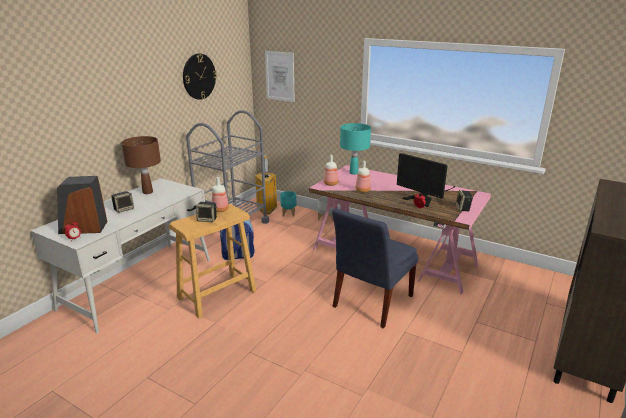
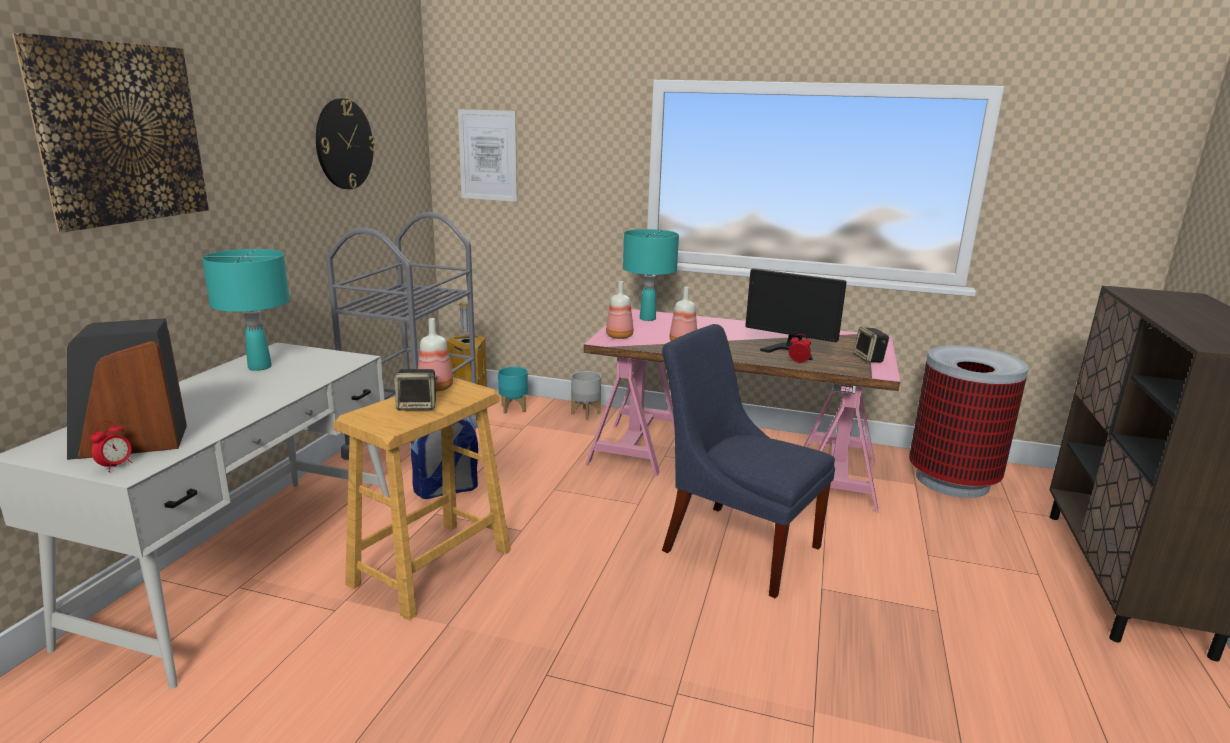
camera: 15 degrees left, 5 degrees down
(85, 88) = (120, 133): none -> picture
(124, 209) = (218, 400): speaker -> none
(147, 192) = (259, 367): brown table lamp -> turquoise table lamp
(371, 302) = (735, 545): blue chair -> blue chair turned 105 degrees clockwise
(519, 281) = (952, 480): none -> trash can

